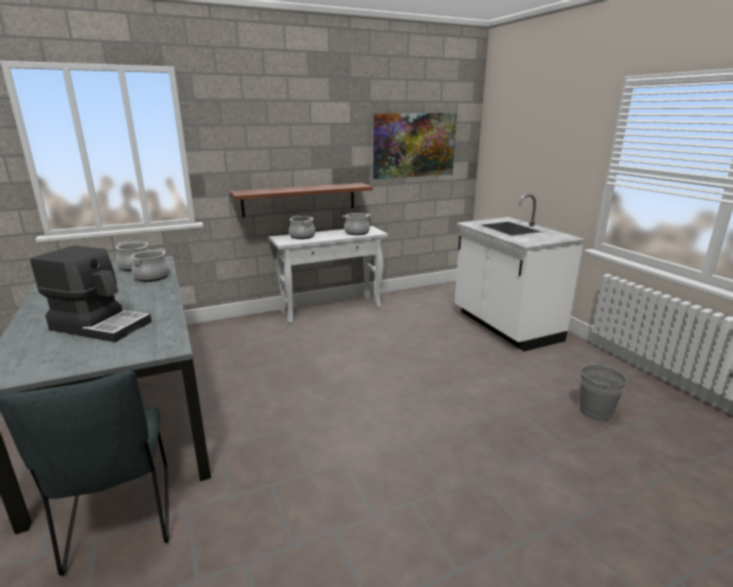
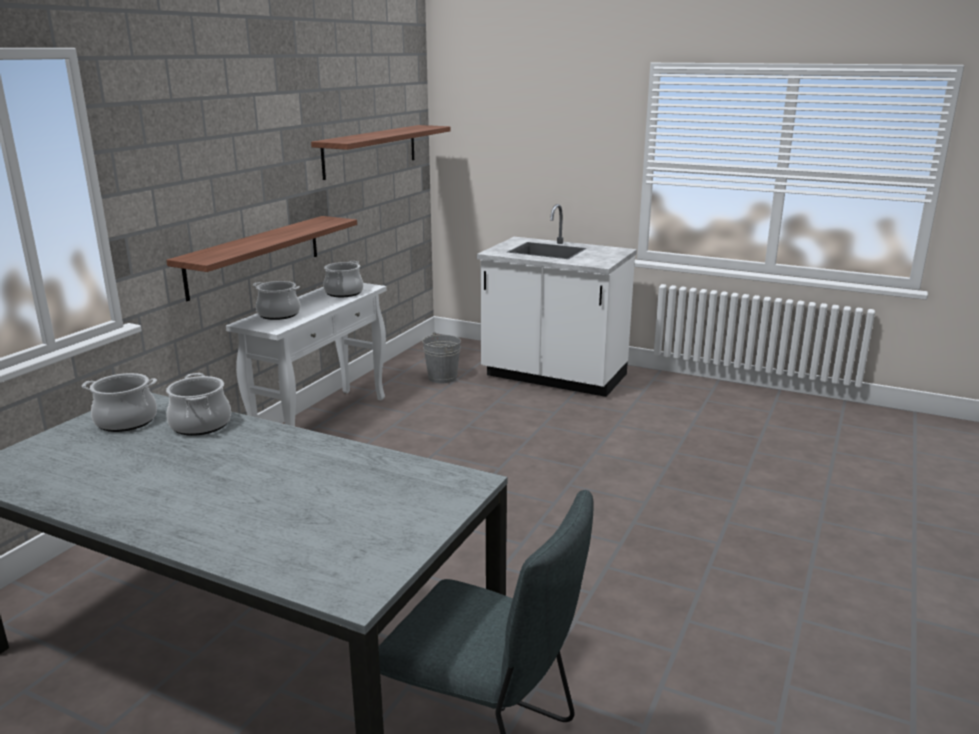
camera: 40 degrees left, 0 degrees up
(101, 325) = (311, 497): coffee machine -> none
(414, 145) = (370, 150): picture -> shelf
(595, 411) = (730, 428): grey bucket -> grey bucket (442, 378)

